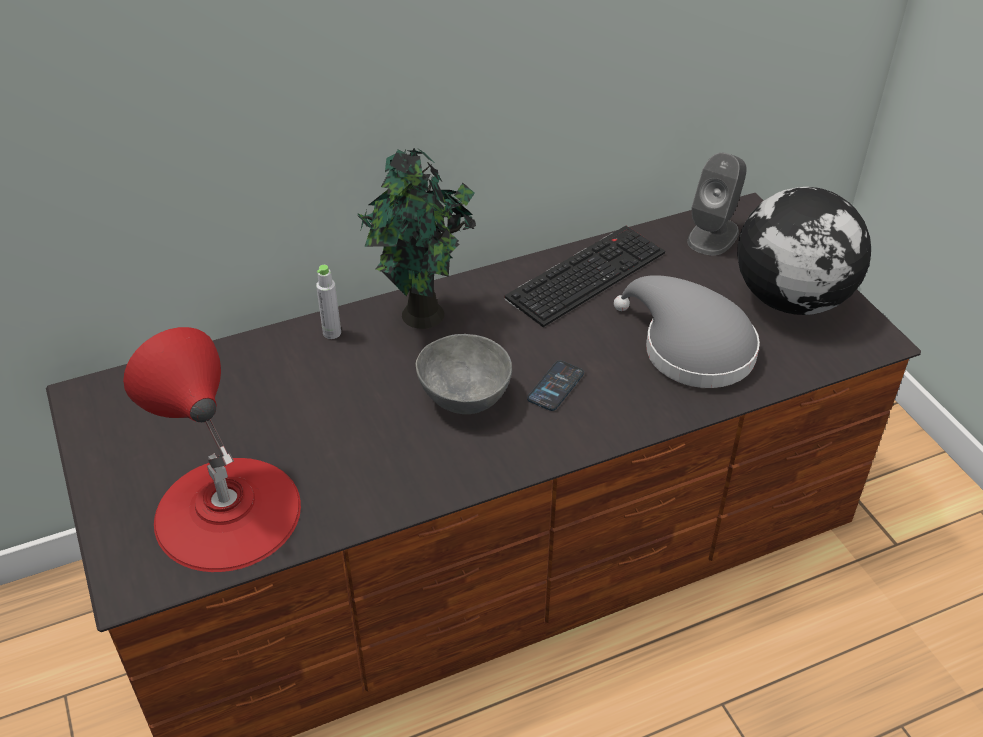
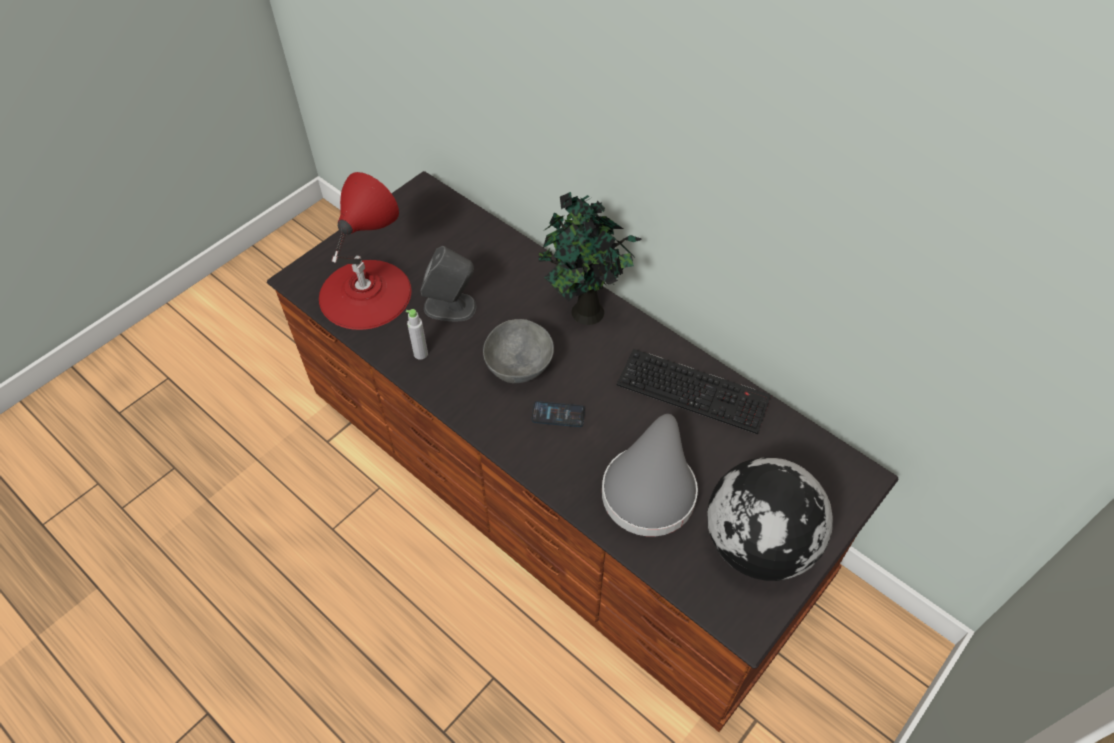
camera: 65 degrees right, 10 degrees up
(332, 333) = (540, 273): grey bottle -> grey bottle (420, 354)
(713, 235) = (807, 462): grey speaker -> grey speaker (451, 307)

